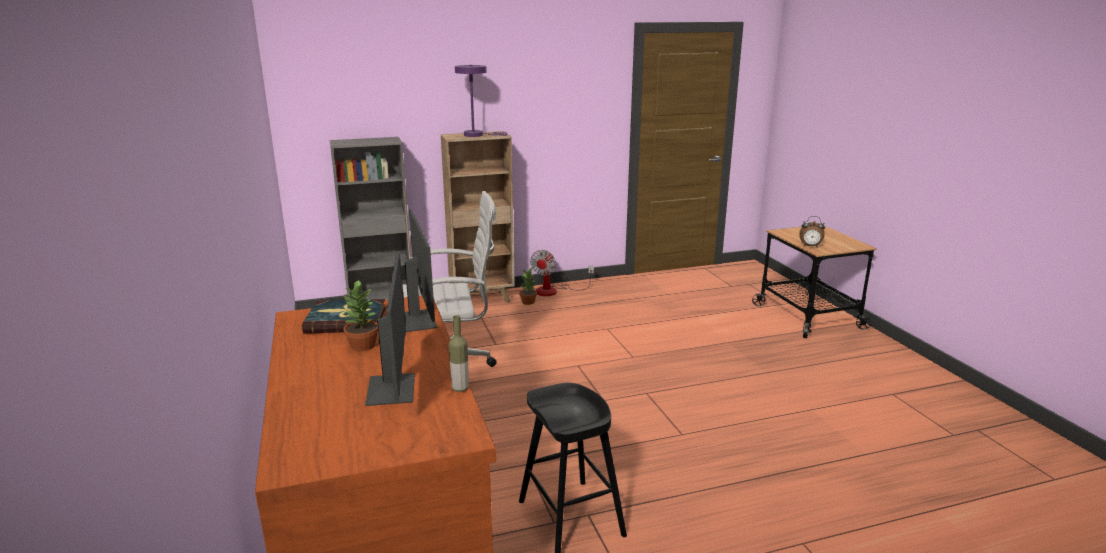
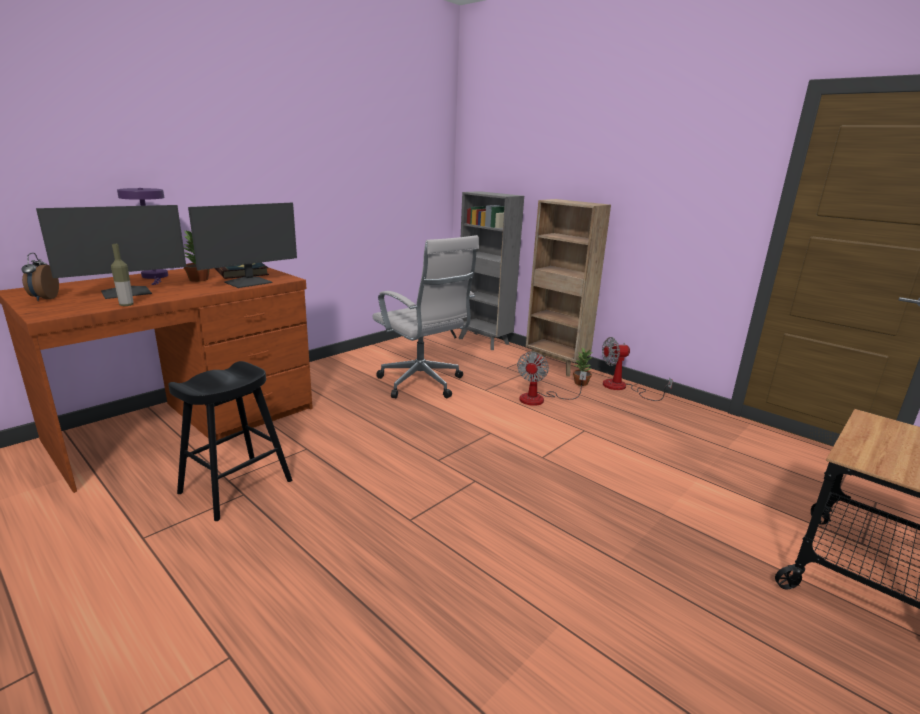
camera: 60 degrees right, 0 degrees up
(477, 135) = (574, 202): purple table lamp -> purple table lamp (155, 277)
(539, 327) = (540, 399): none -> fan
(810, 246) = (857, 448): alarm clock -> alarm clock (43, 298)

